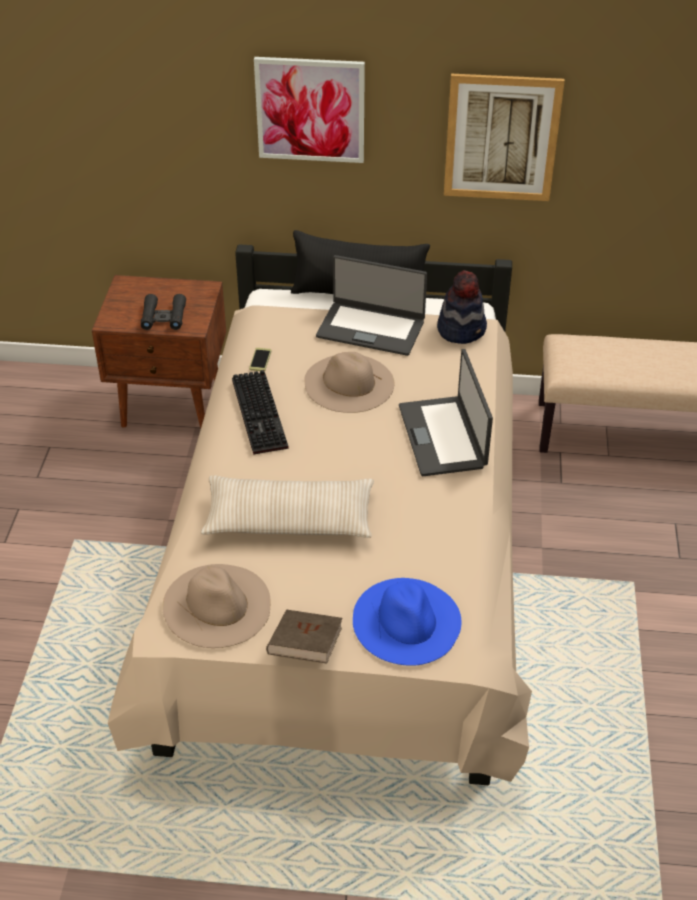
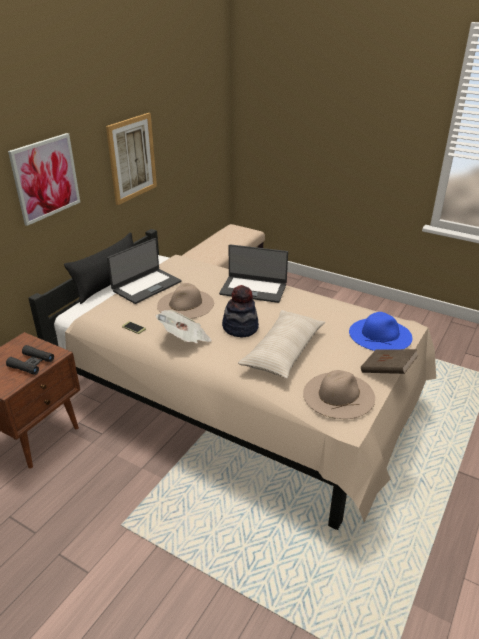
camera: 65 degrees left, 10 degrees down
(262, 414) = (185, 339): keyboard -> newspaper
(462, 329) = (175, 262): hat -> hat (240, 328)

